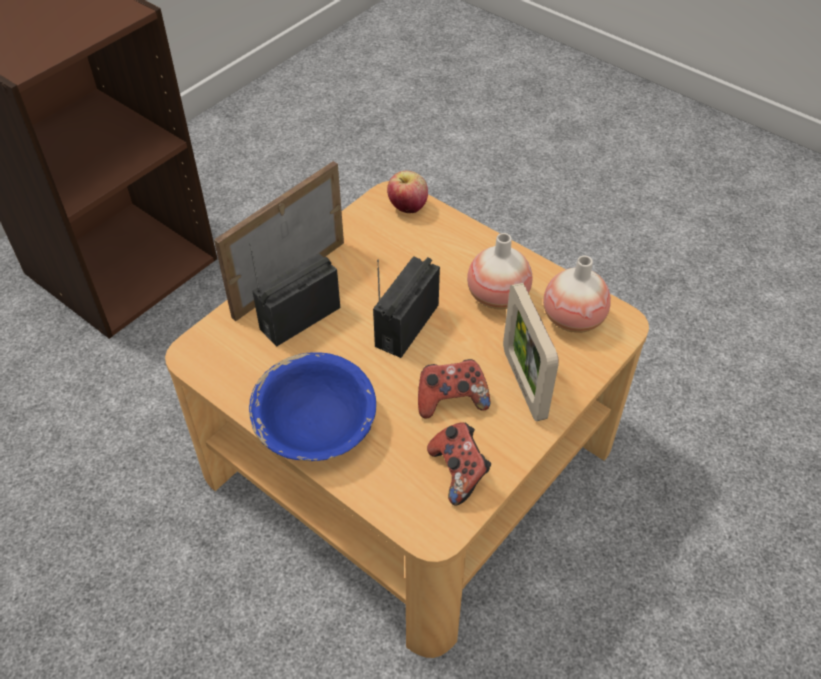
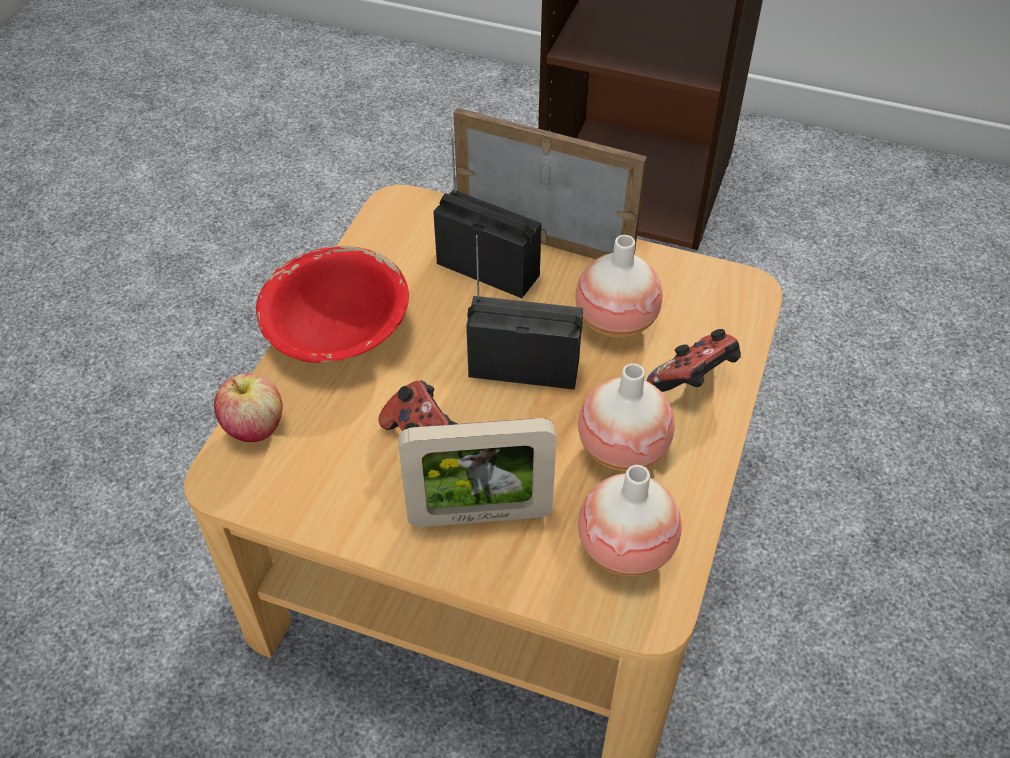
camera: 70 degrees right, 0 degrees up
(316, 425) = (337, 331): blue bowl -> red bowl
(388, 266) = (615, 321): none -> vase
(407, 207) = (734, 310): apple -> apple (254, 428)
(459, 472) = (314, 481): game controller -> game controller (694, 381)
(523, 384) = (479, 515): picture frame -> picture frame turned 150 degrees counterclockwise

